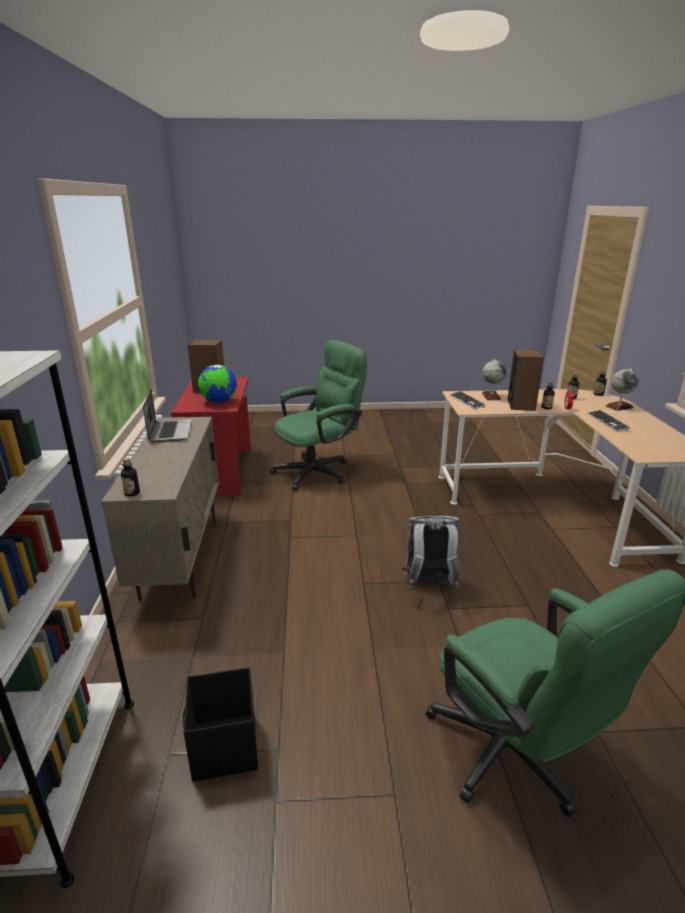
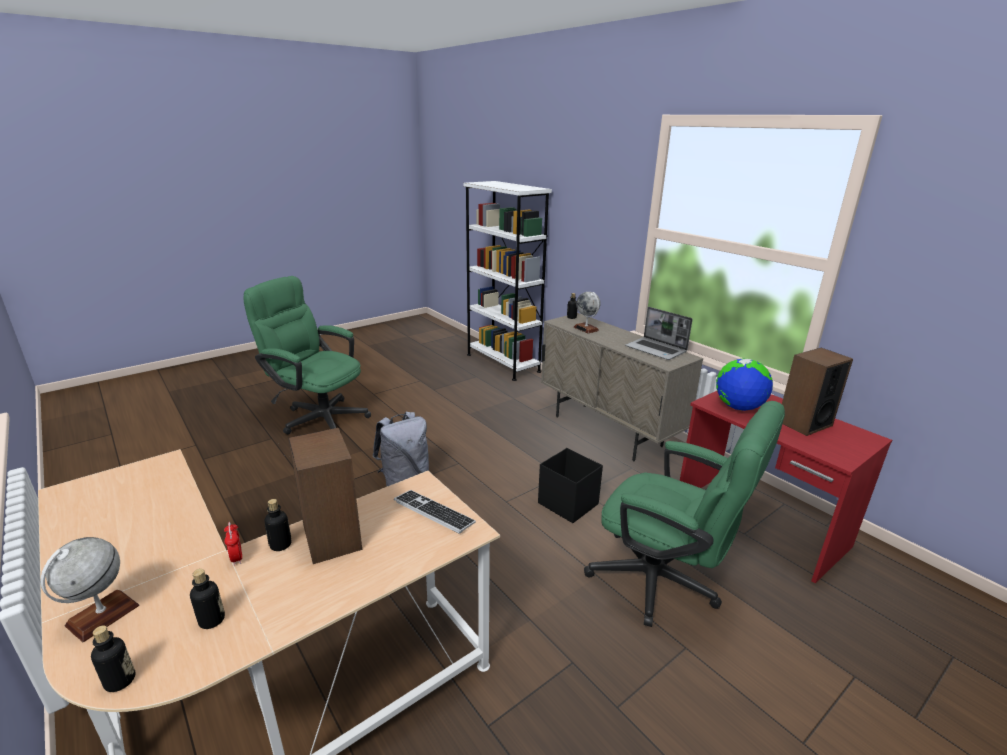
camera: 145 degrees right, 0 degrees up
(224, 748) = (456, 383): black storage box -> black storage box (567, 503)
(319, 471) = (664, 583): green office chair -> green office chair turned 75 degrees counterclockwise
(491, 396) = (397, 549): globe -> globe (586, 329)
(607, 422) = (170, 534): keyboard -> none

